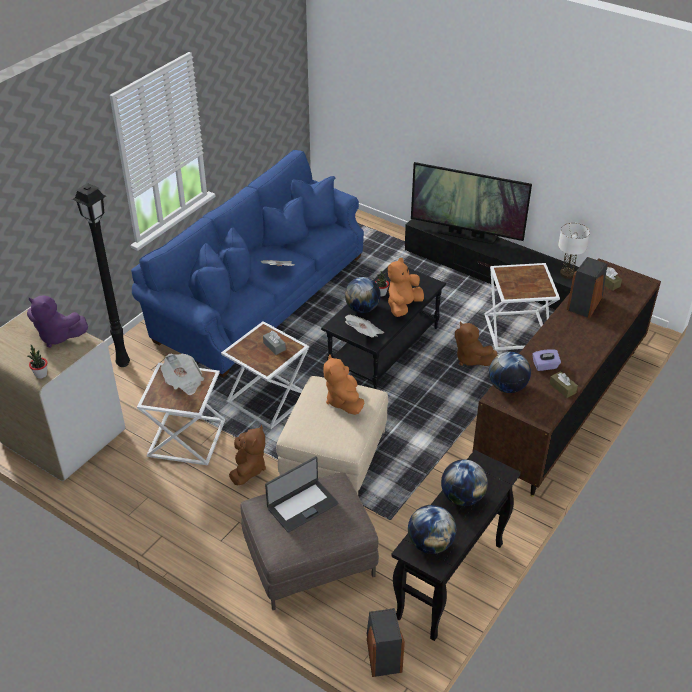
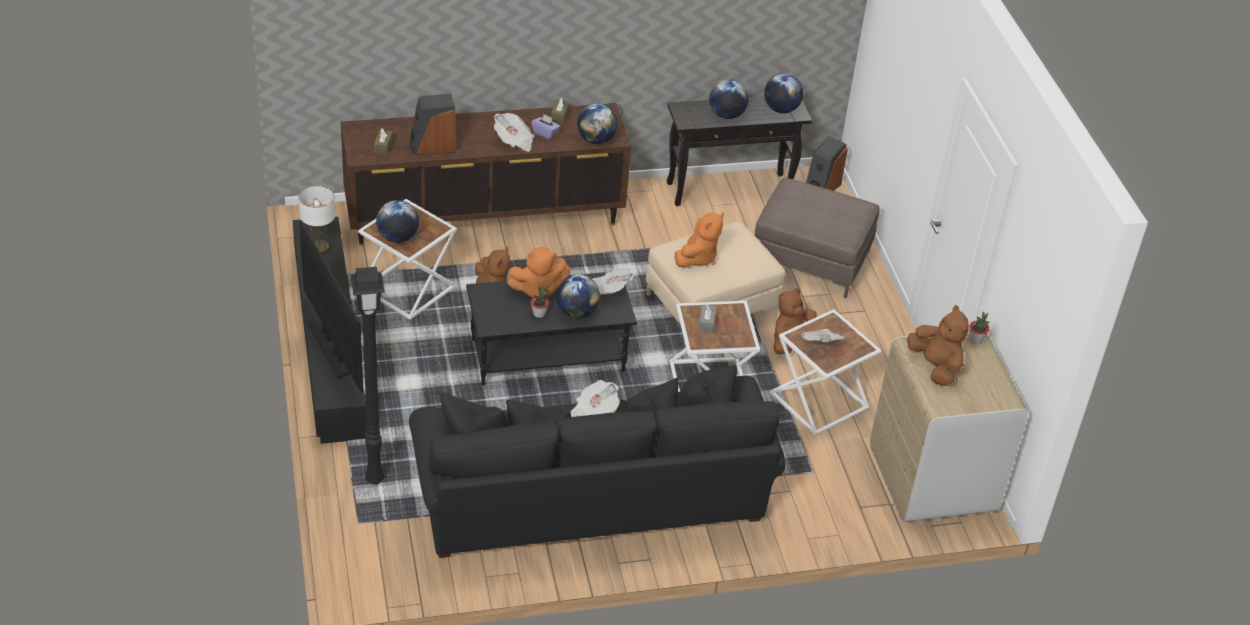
camera: 140 degrees left, 0 degrees up
(57, 336) = (935, 367): purple plush toy -> brown plush toy
(123, 362) = (811, 519): black floor lamp -> black floor lamp (373, 481)
(258, 295) = (591, 498): blue sofa -> black sofa
(302, 505) = (817, 216): laptop -> none
(519, 273) = (398, 237): none -> globe
(550, 344) = (514, 141): none -> newspaper

